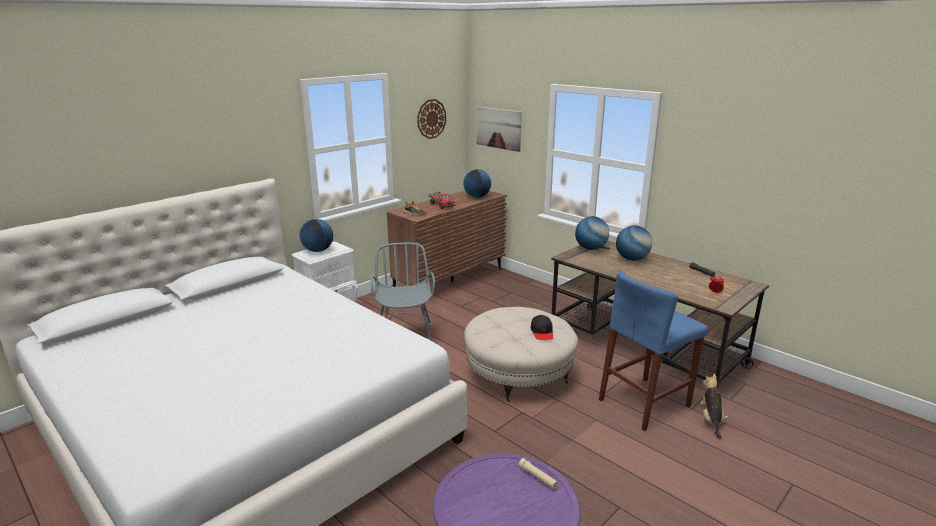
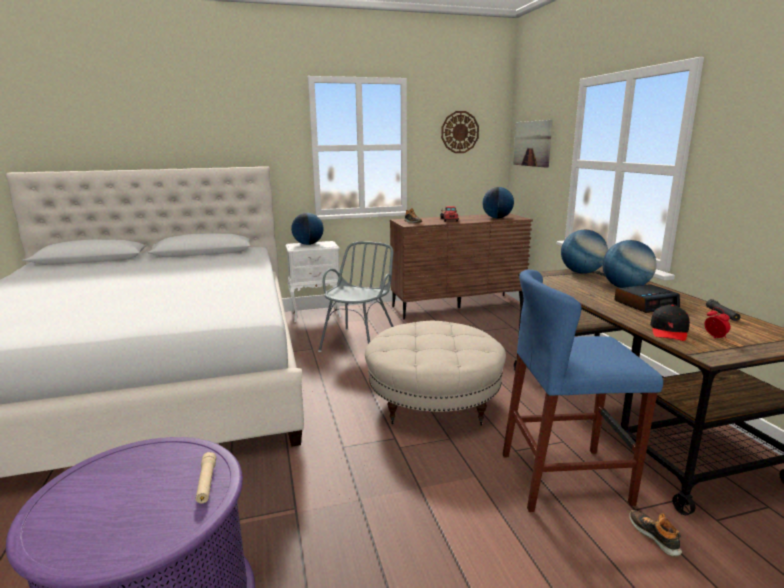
camera: 30 degrees right, 5 degrees down
(542, 332) = (452, 349): black cap -> black cap (669, 331)
(657, 272) = (646, 304): none -> alarm clock
(711, 420) = (654, 536): plush toy -> shoe

